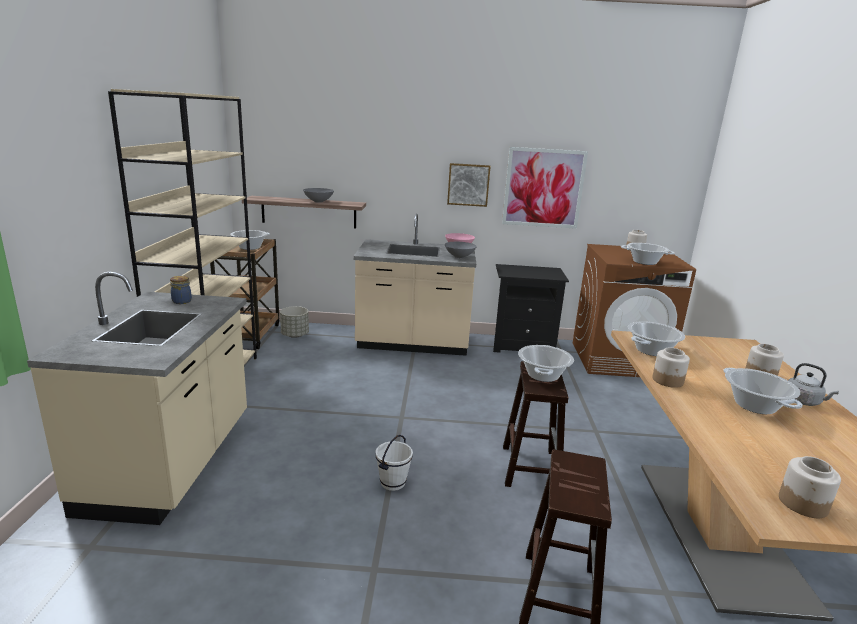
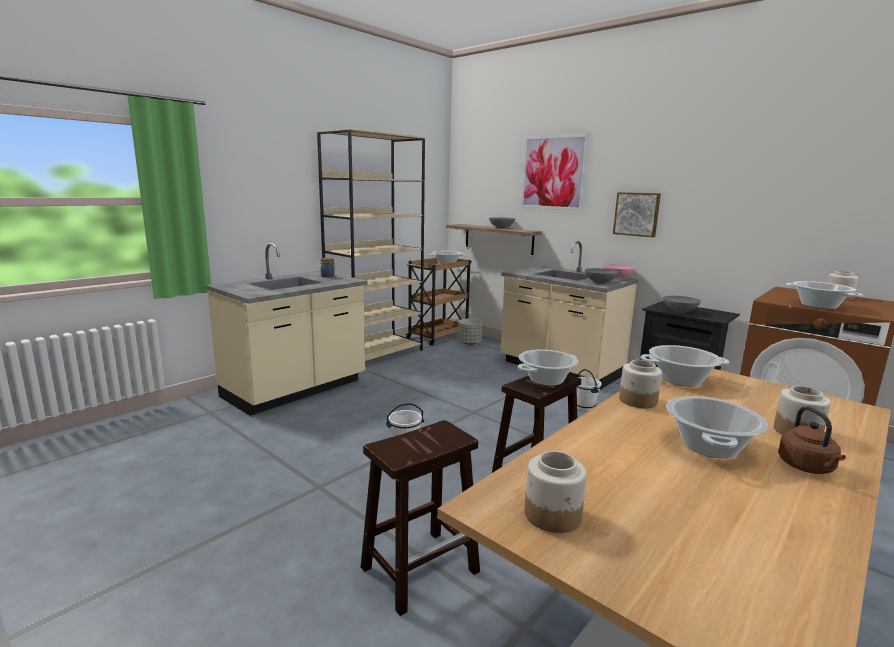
camera: 40 degrees right, 5 degrees down
(476, 378) = (584, 407): none -> white bucket
(527, 274) = (680, 312): none -> grey bowl
(543, 188) = (722, 218): picture -> picture (553, 172)
(804, 402) = (807, 468): grey kettle -> brown kettle

